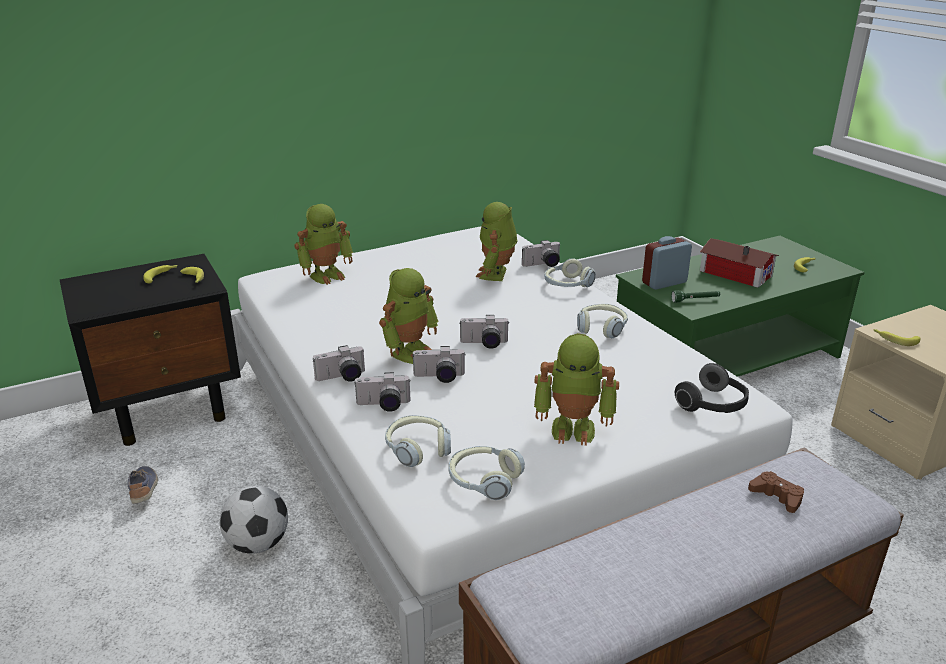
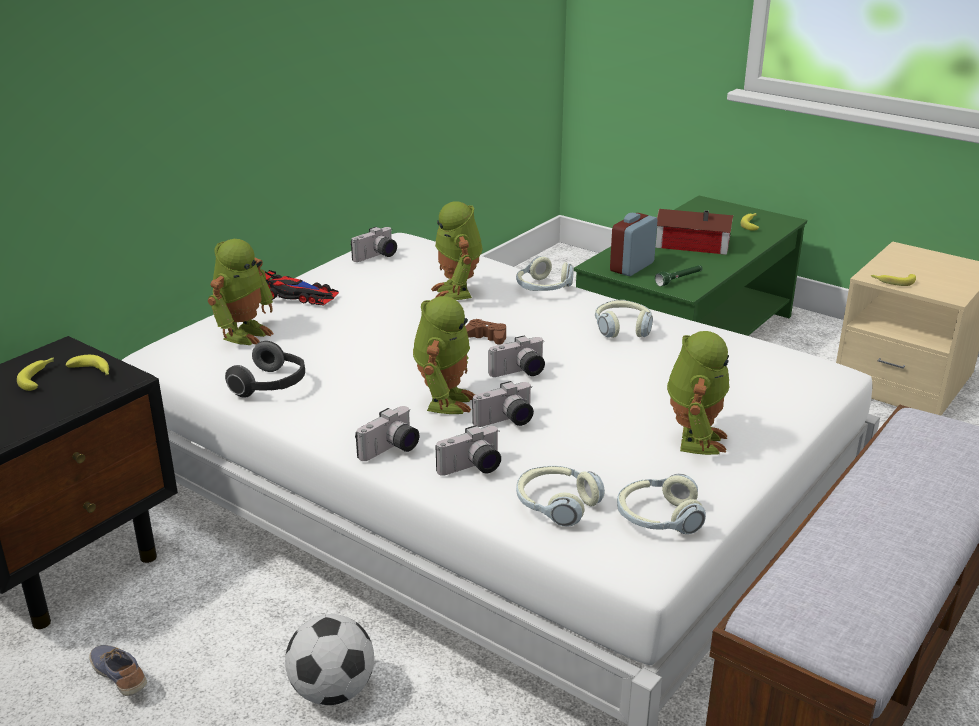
camera: 25 degrees left, 0 degrees up
(383, 256) = (297, 295): none -> toy car
(543, 265) = (499, 271): camera -> camera (377, 257)
(574, 428) = (694, 439): toy robot -> toy robot turned 60 degrees counterclockwise
(713, 405) = (801, 383): headphones -> headphones (271, 386)
(777, 496) = (926, 455): brown game controller -> brown game controller (486, 337)

